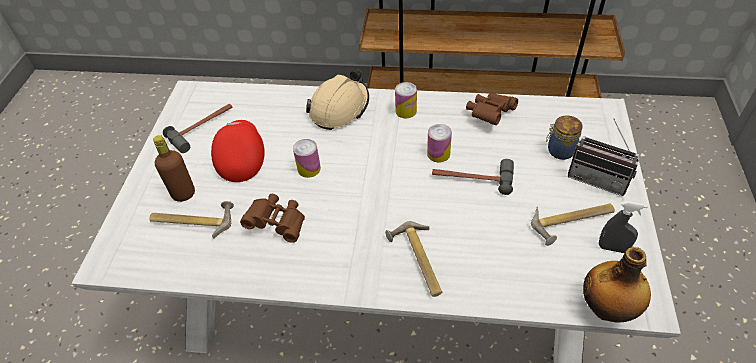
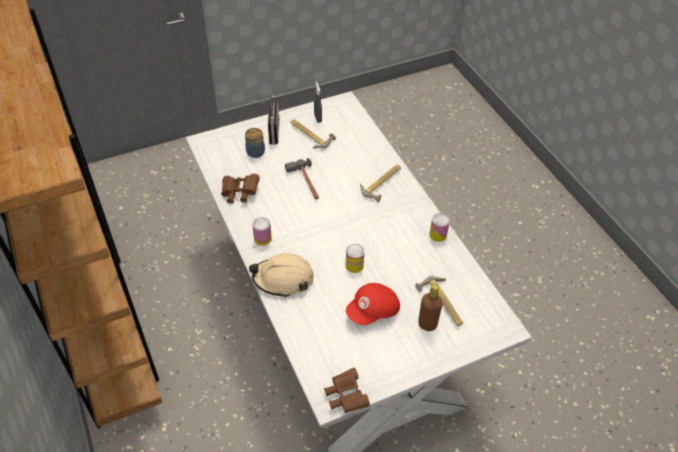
camera: 125 degrees left, 0 degrees up
(203, 128) = (362, 357): hammer -> none
(278, 223) = (408, 257): brown binoculars -> brown binoculars (345, 396)
(438, 154) = (295, 205): can -> can (438, 235)
(607, 309) = (356, 113): bottle -> none

